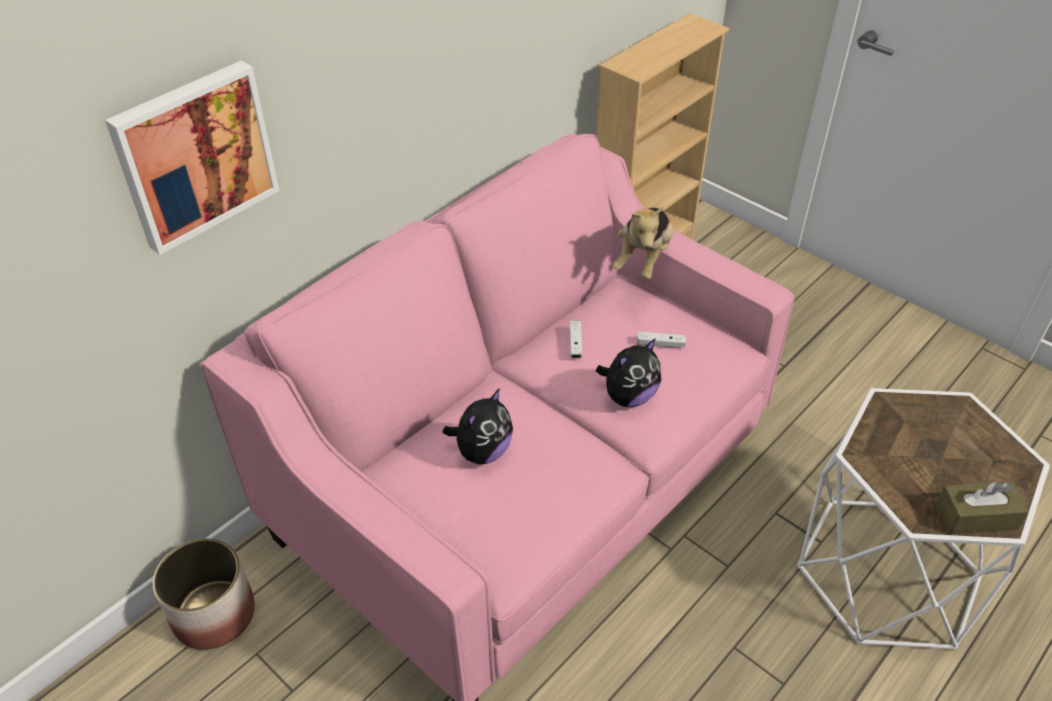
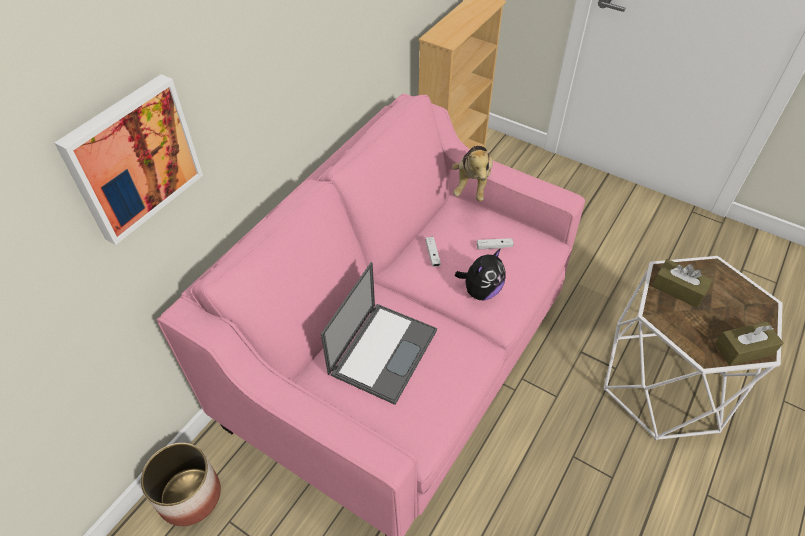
camera: 10 degrees left, 5 degrees up
(482, 451) = (383, 350): plush toy -> laptop
(901, 428) = (678, 289): none -> brown tissue box

